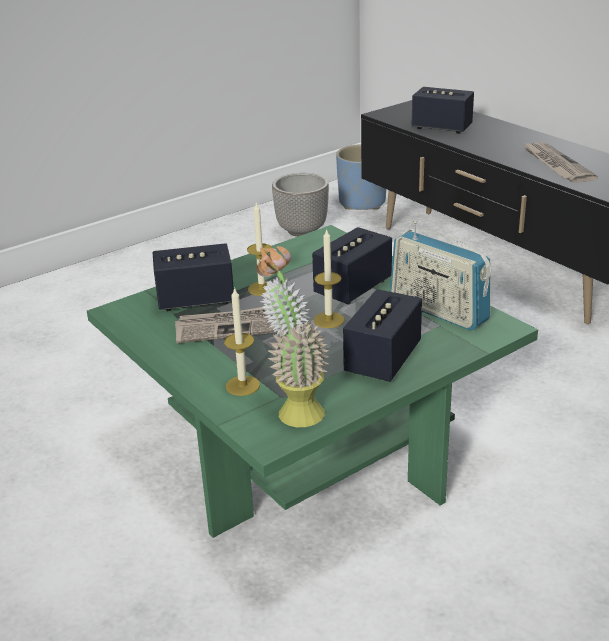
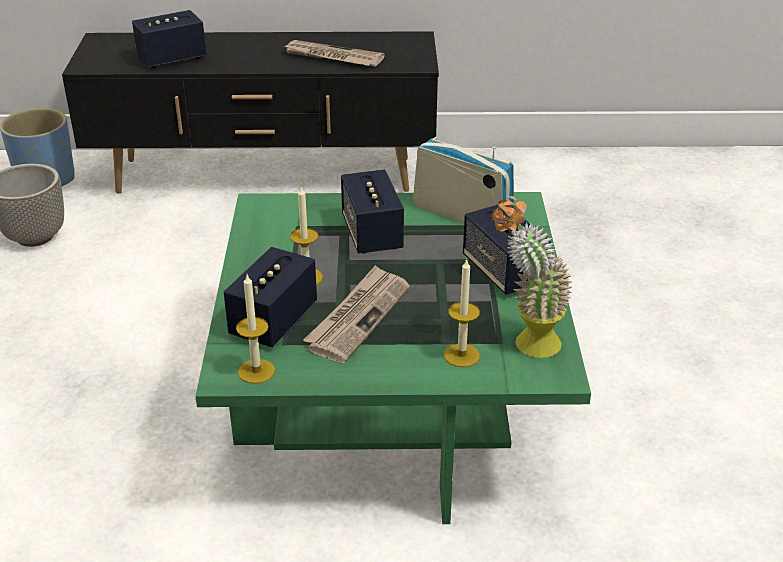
camera: 55 degrees left, 5 degrees up
(329, 320) = (409, 269): candle -> candle (256, 371)
(438, 310) = (462, 215): radio -> radio turned 135 degrees counterclockwise

